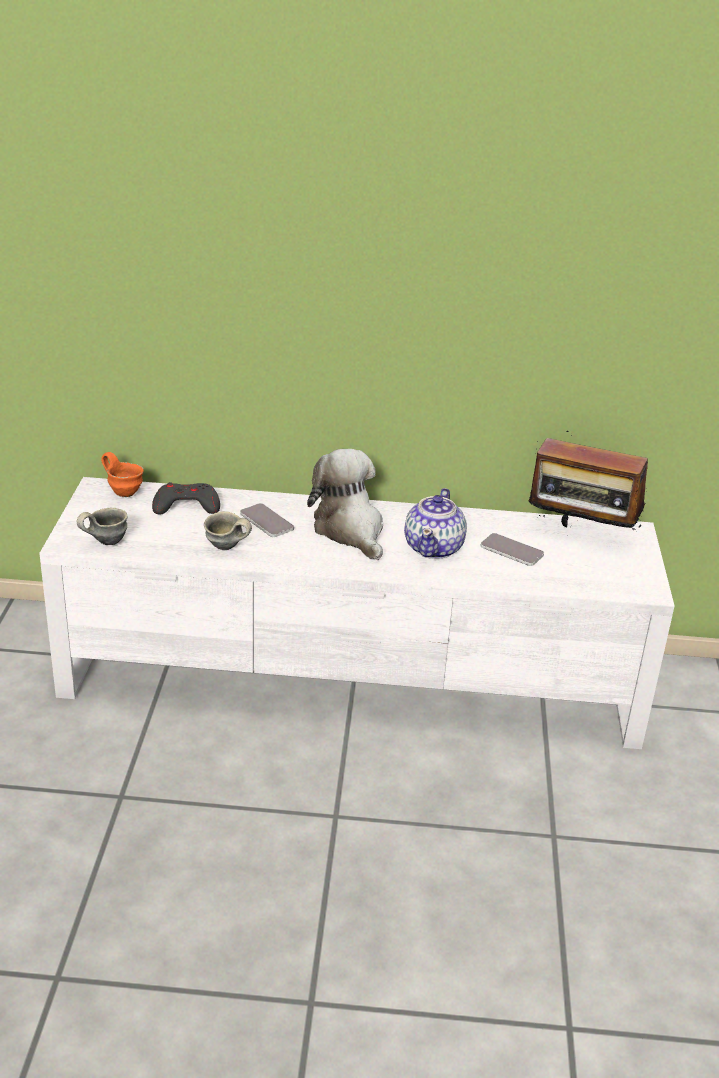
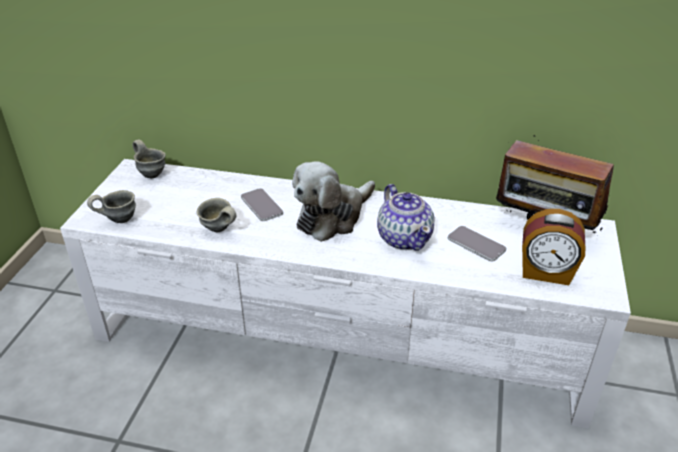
camera: 10 degrees right, 5 degrees up
(124, 491) = (152, 173): orange mug -> grey mug
(186, 505) = (198, 187): grey game controller -> none
(350, 530) = (332, 217): plush toy -> plush toy turned 120 degrees counterclockwise
(434, 548) = (404, 238): teapot -> teapot turned 45 degrees counterclockwise
(587, 574) = (546, 273): none -> alarm clock

